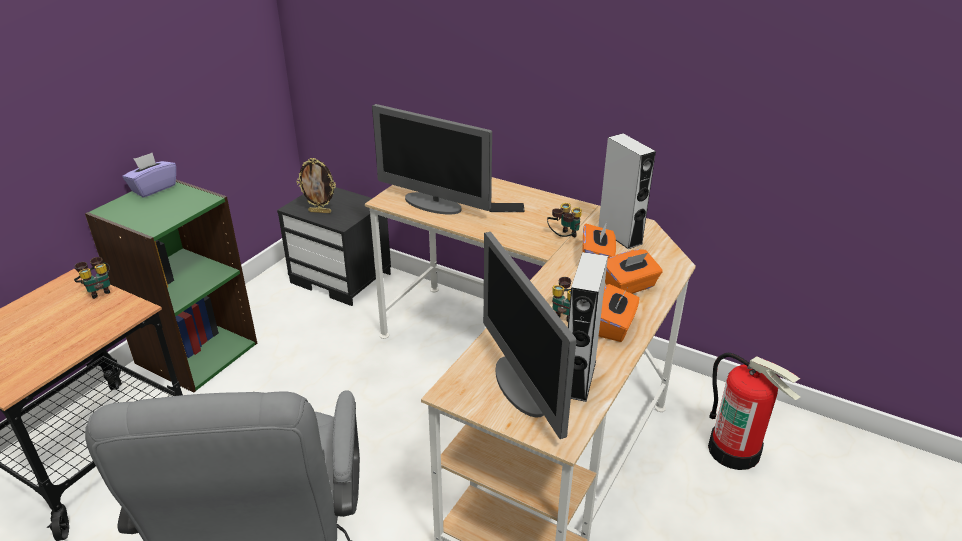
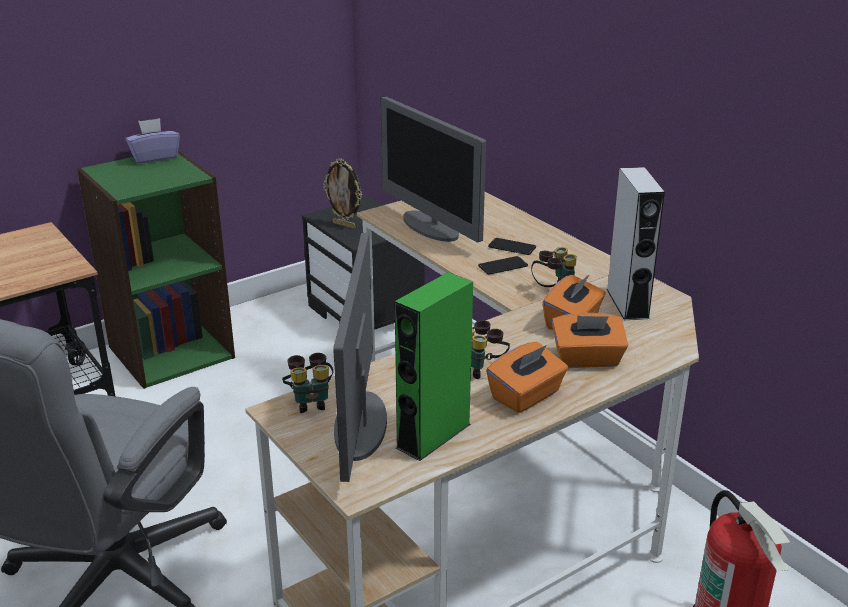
camera: 25 degrees right, 5 degrees down
(98, 291) = (55, 245): binoculars -> binoculars (310, 402)
(513, 225) = (503, 266): none -> phone
(579, 378) = (433, 436): grey speaker -> green speaker

